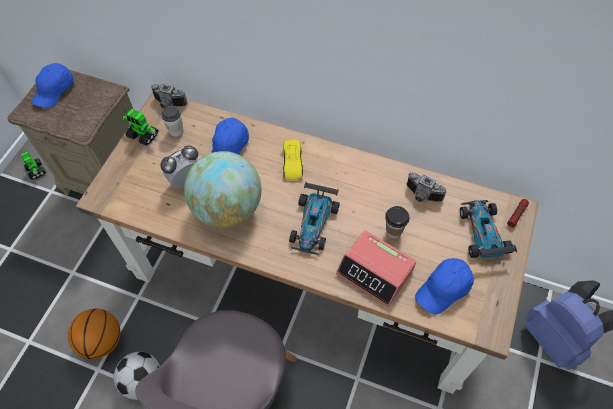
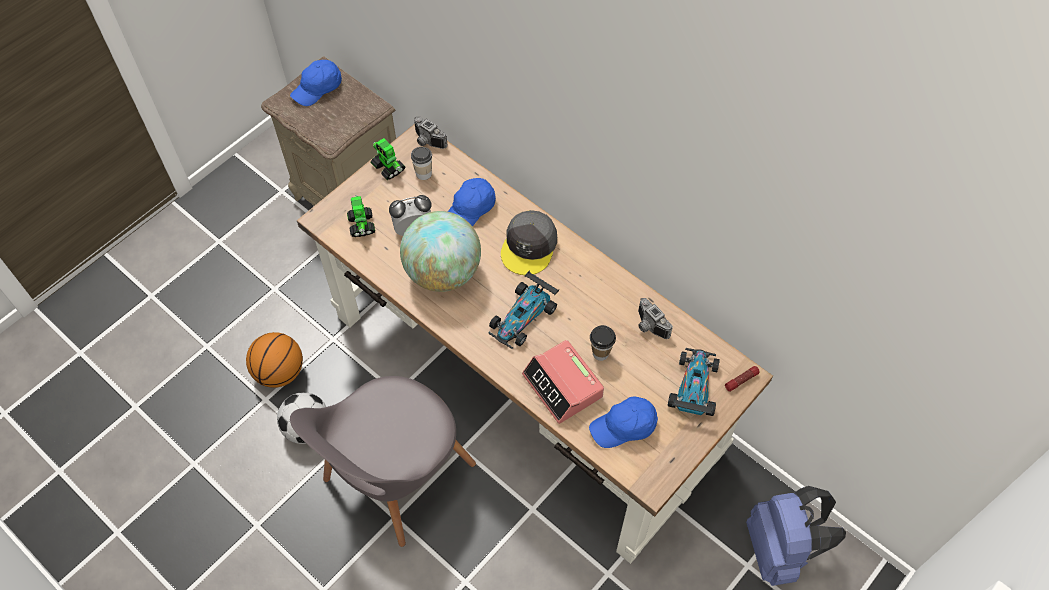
camera: 20 degrees right, 0 degrees up
(36, 171) = (273, 162): toy robot -> toy robot (361, 225)
(292, 162) = (529, 246): yellow toy car -> grey cap

